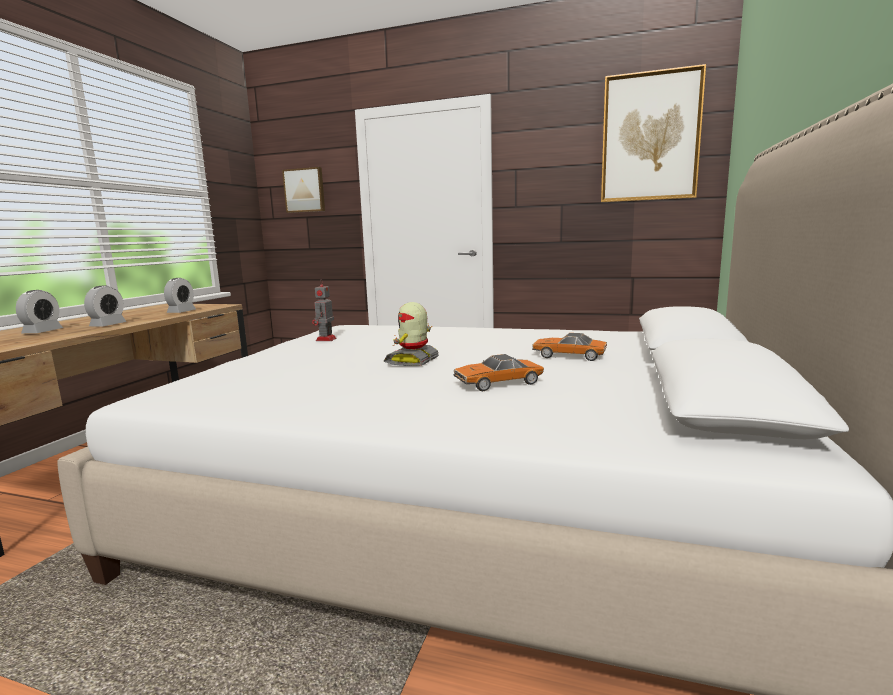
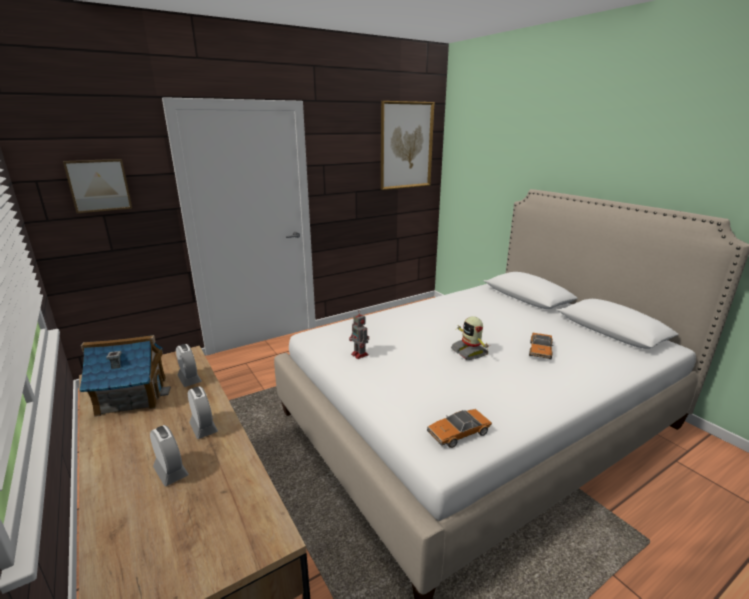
camera: 50 degrees left, 10 degrees up
(145, 311) = (132, 396): none -> toy house
(569, 355) = (509, 318): toy car -> toy car (458, 433)

